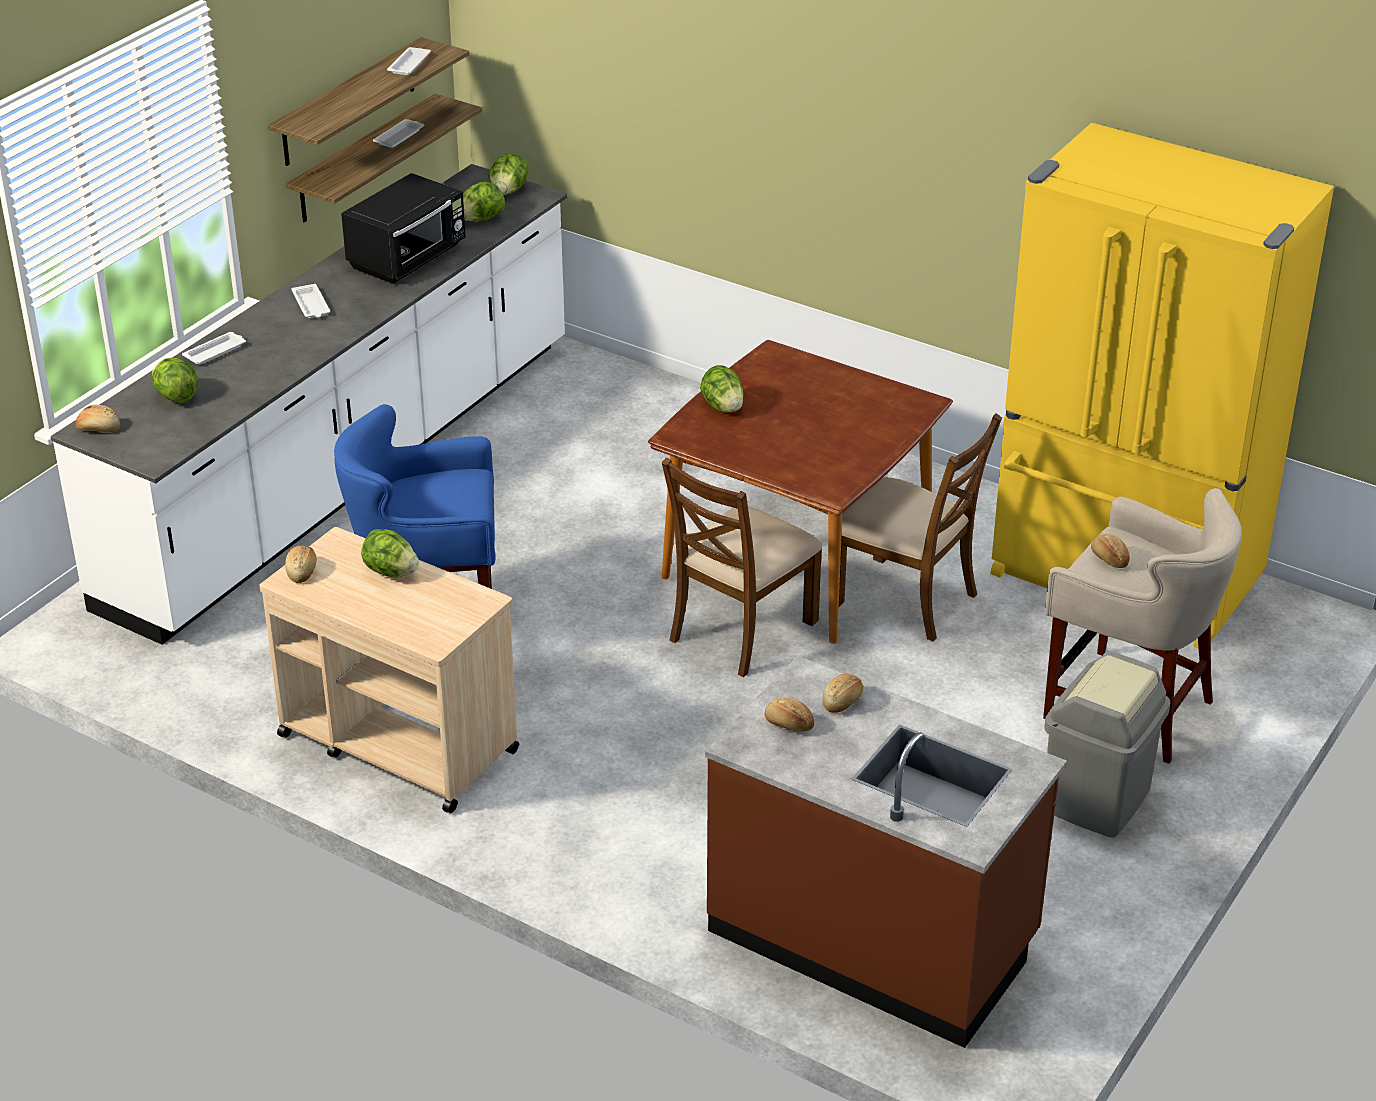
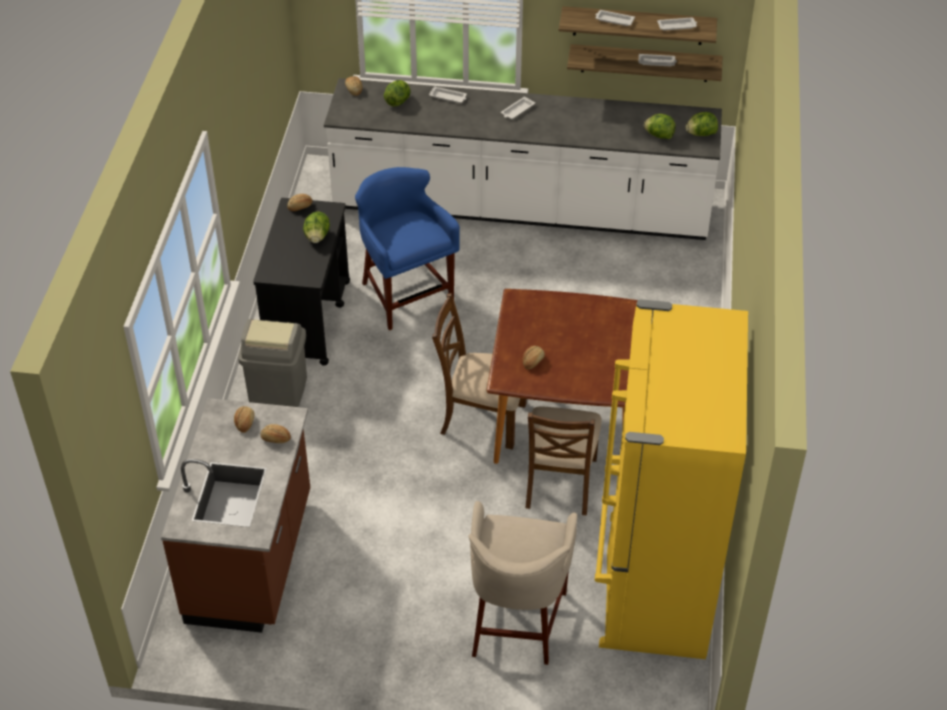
camera: 65 degrees right, 10 degrees up
(345, 99) = (614, 20): none -> white tray
(397, 742) = (308, 319): beige cart -> black cart
(408, 258) = (593, 125): black microwave -> none
(723, 407) = (559, 307): lettuce -> none
(1096, 800) = (418, 629): grey trash can -> grey trash can (278, 390)
(1109, 559) = (522, 531): bread -> bread (532, 361)

